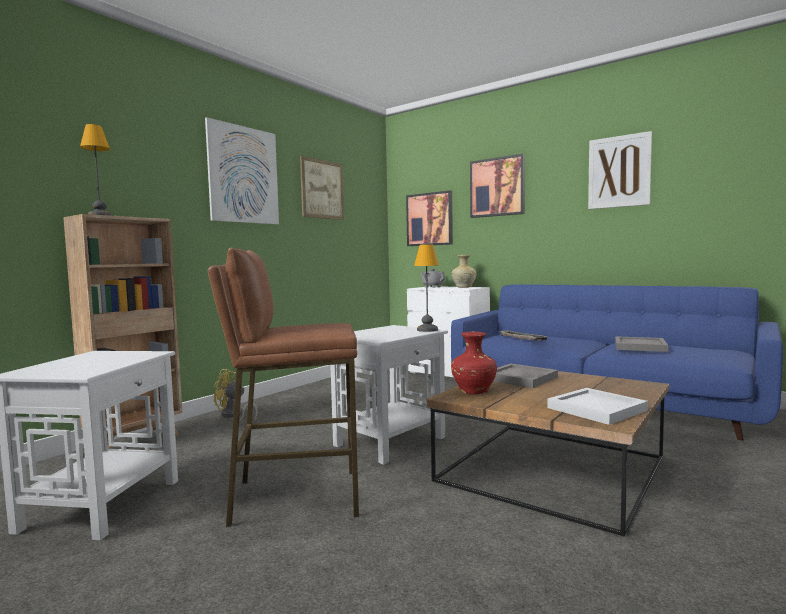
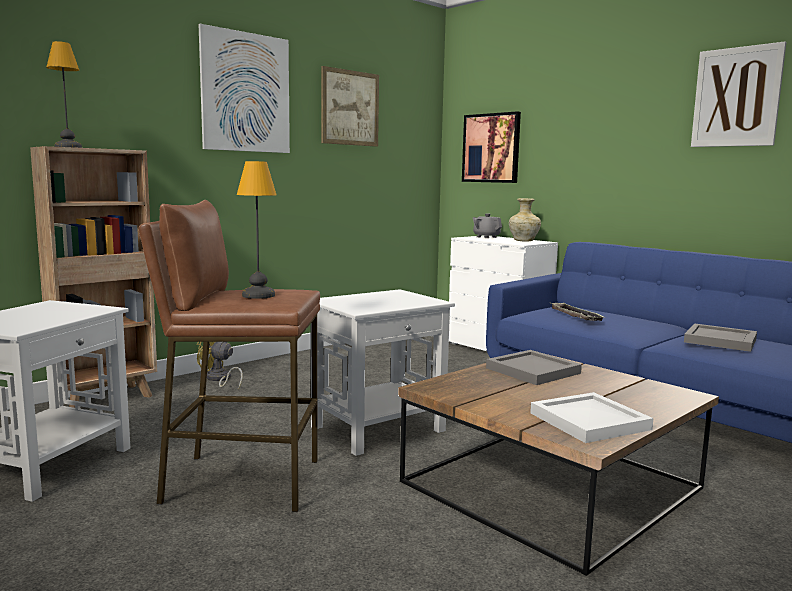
camera: 10 degrees right, 5 degrees up
(426, 330) = (429, 300): table lamp -> table lamp (257, 295)
(474, 392) = (461, 383): red vase -> none
(497, 187) = (577, 110): picture -> none

